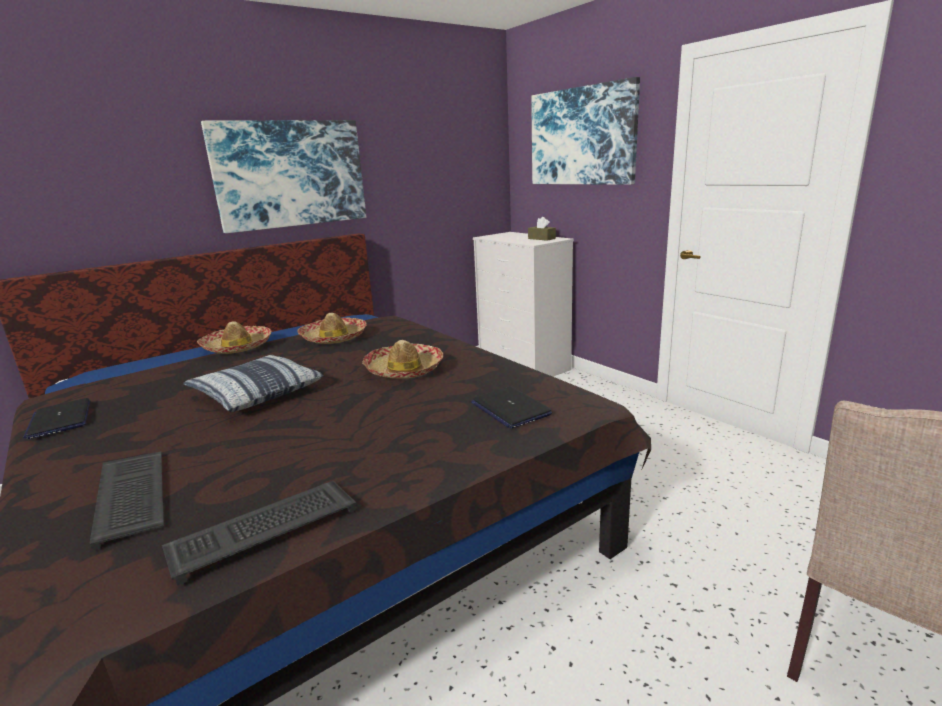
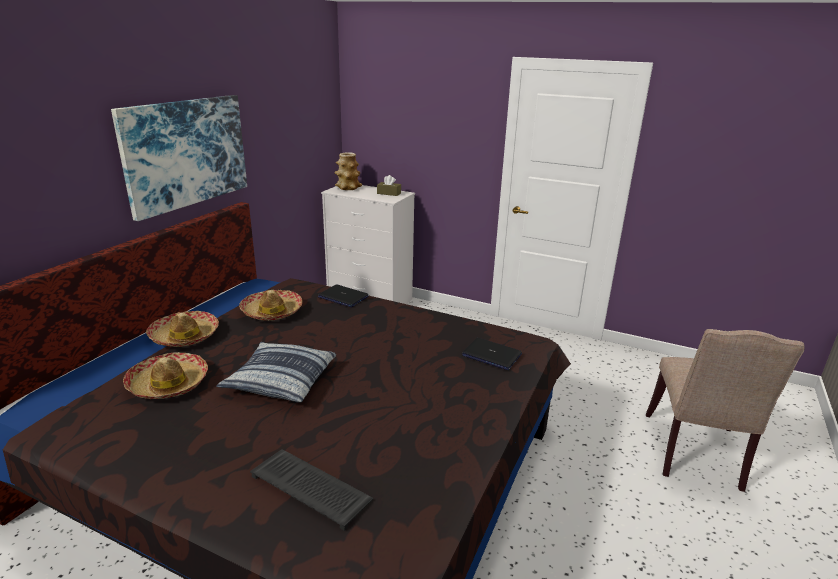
camera: 30 degrees left, 5 degrees up
(60, 419) = (115, 447): laptop -> laptop (343, 297)
(266, 527) = (441, 477): keyboard -> none
(404, 370) = (378, 335): hat -> hat (168, 384)
(505, 235) = (348, 188): none -> vase
(582, 136) = (421, 110): picture -> none

